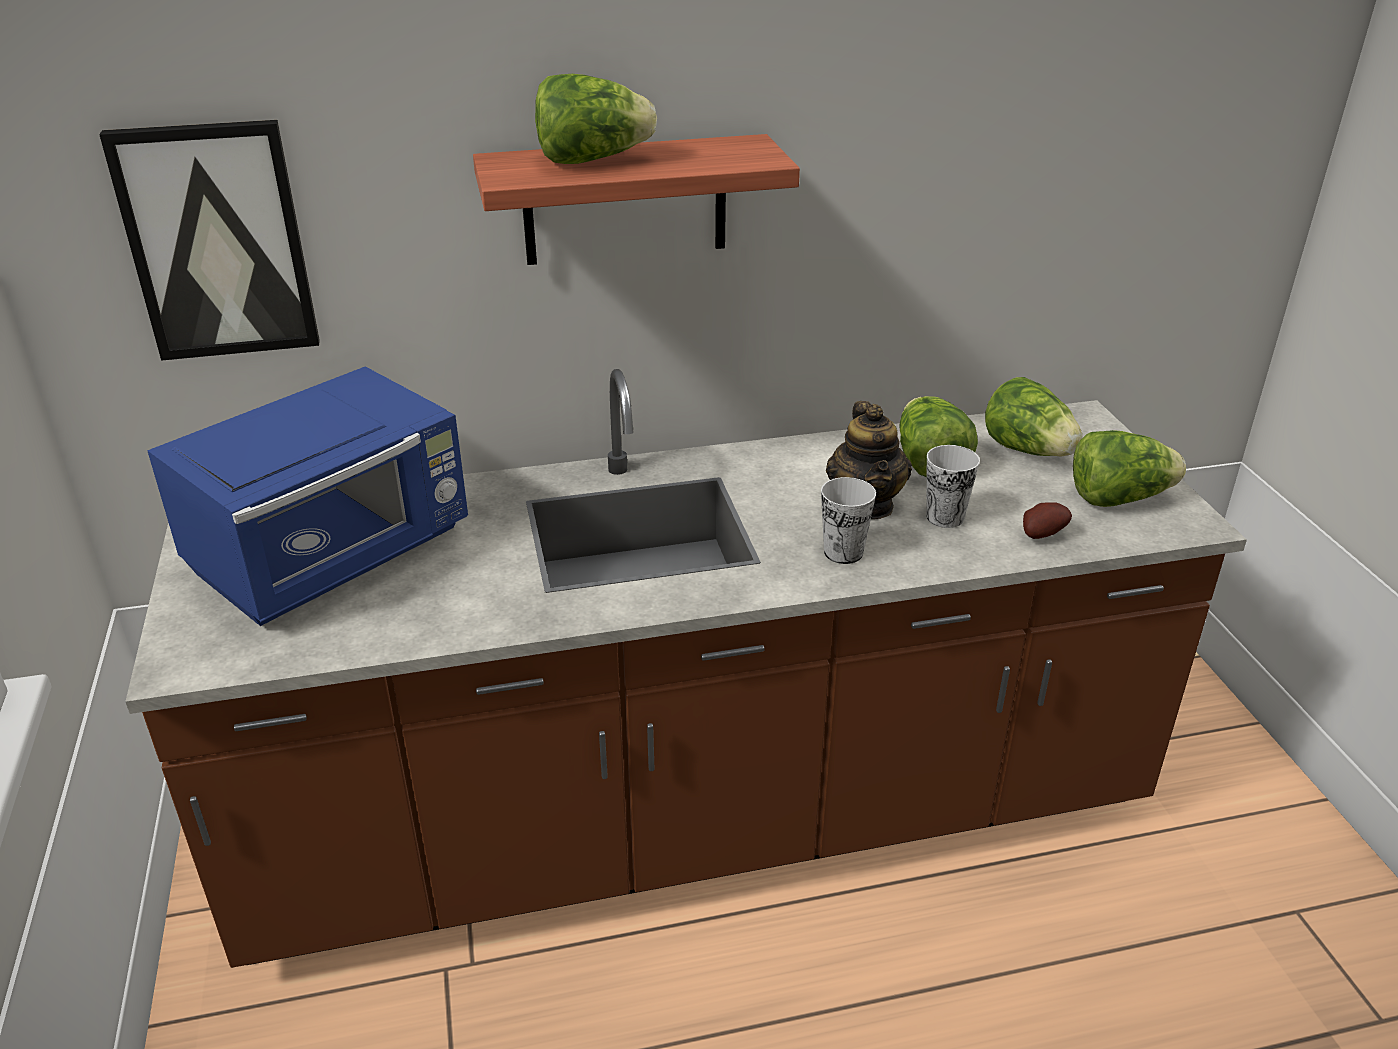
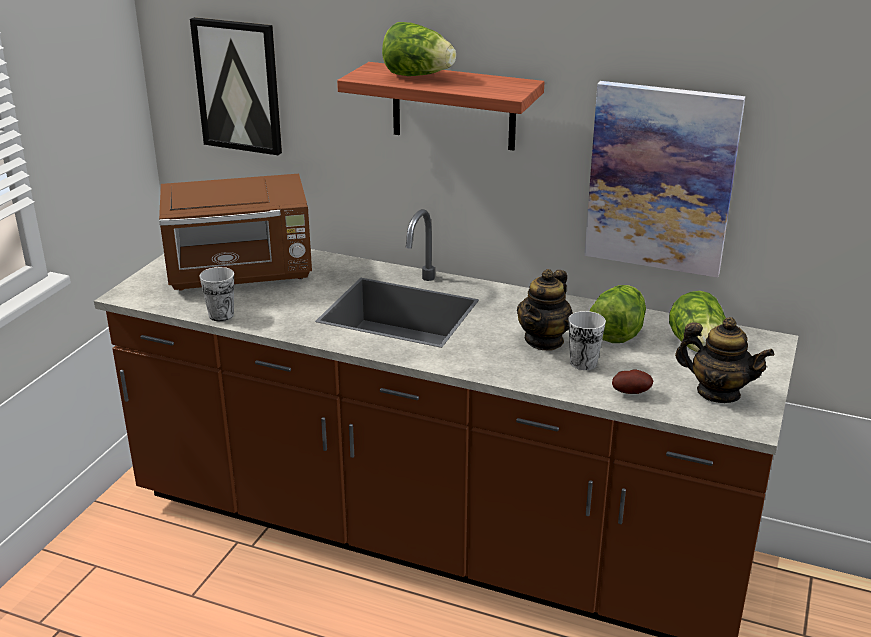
camera: 35 degrees right, 5 degrees down
(335, 555) = (242, 272): blue microwave -> brown microwave
(843, 552) = (495, 358): cup -> cup (221, 315)
(930, 242) = (661, 179): none -> picture
(1118, 498) = (718, 393): lettuce -> teapot

